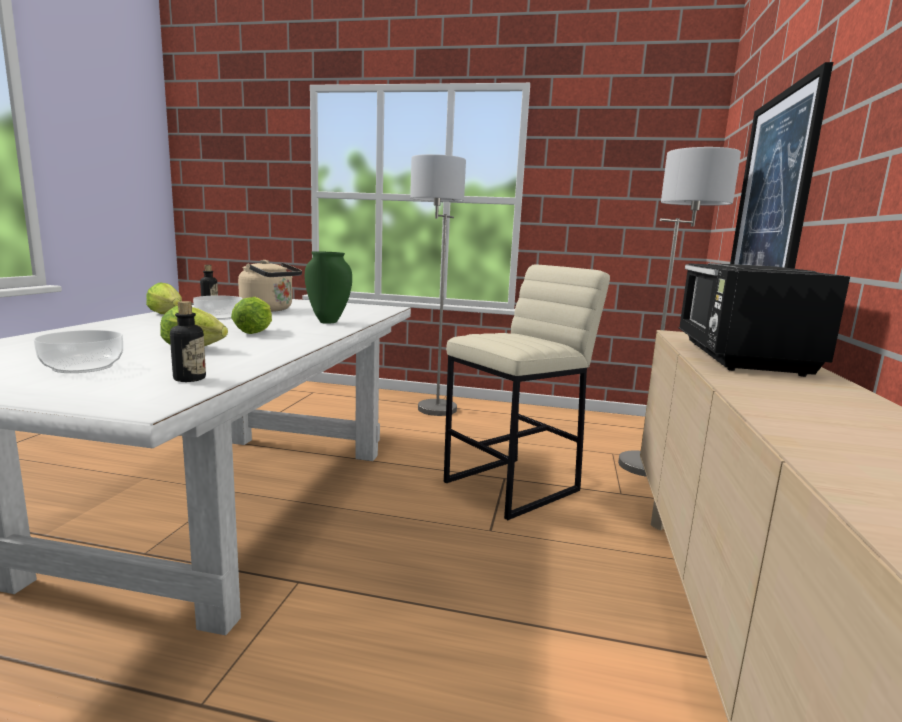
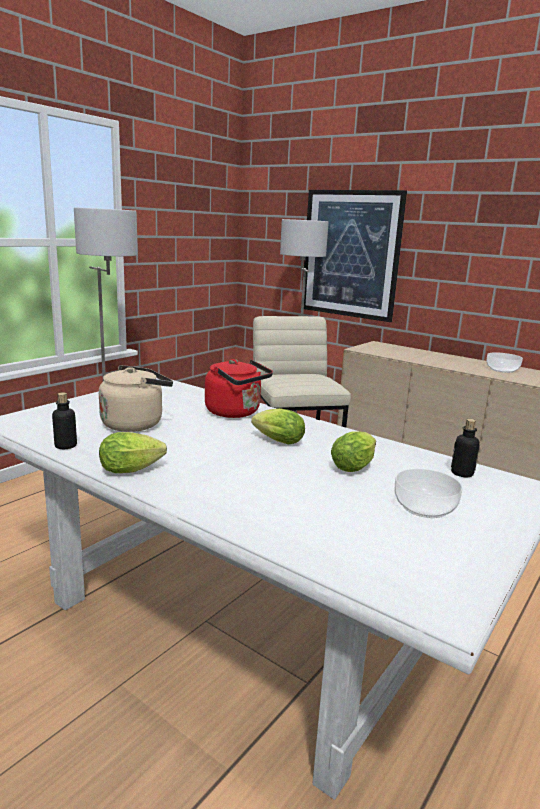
camera: 65 degrees left, 5 degrees up
(219, 317) = (174, 448): bowl -> bowl (502, 369)
(328, 322) = (236, 413): green vase -> red kettle
(740, 358) = (431, 358): black microwave -> none

